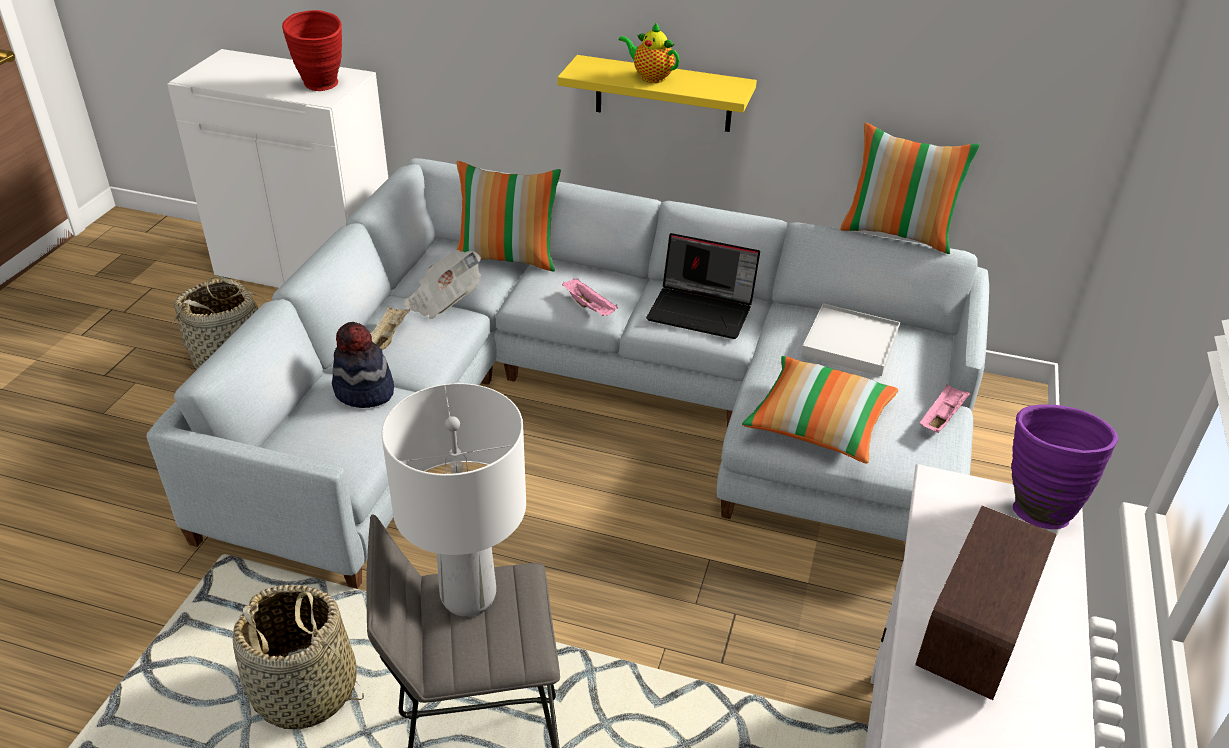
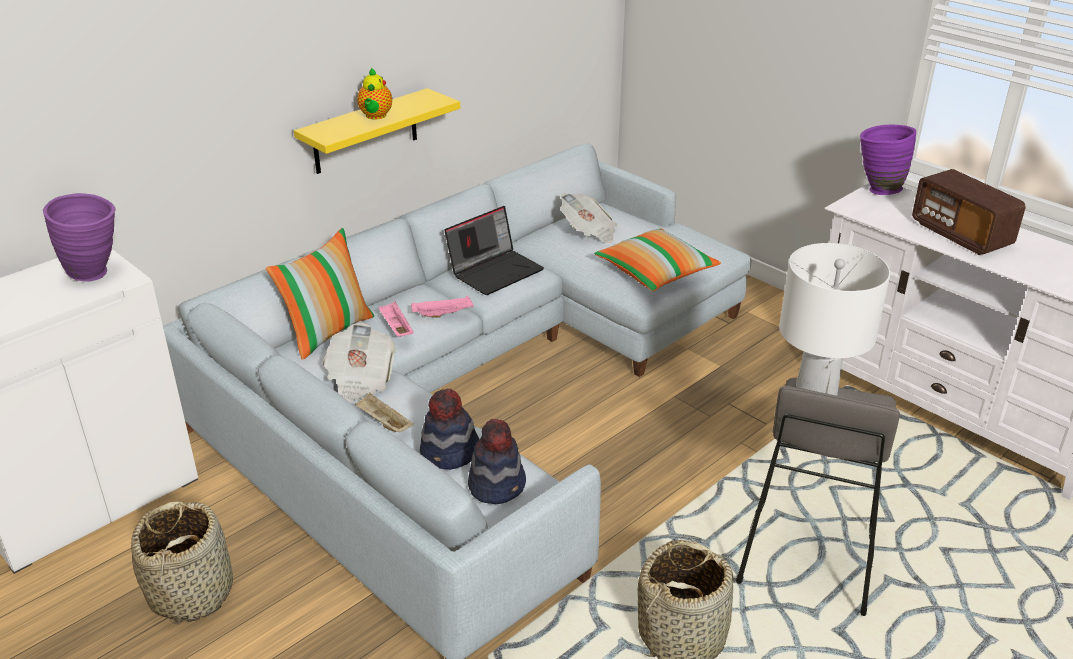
camera: 60 degrees left, 5 degrees down
(322, 87) = (96, 274): red vase -> purple vase
(332, 436) = (497, 485): none -> hat
(650, 77) = (375, 116): teapot -> teapot turned 60 degrees counterclockwise
(850, 344) = (589, 232): white tray -> newspaper
(897, 233) = (542, 155): pillow -> none
(941, 418) = (683, 232): pink tray -> pink tray (396, 328)

